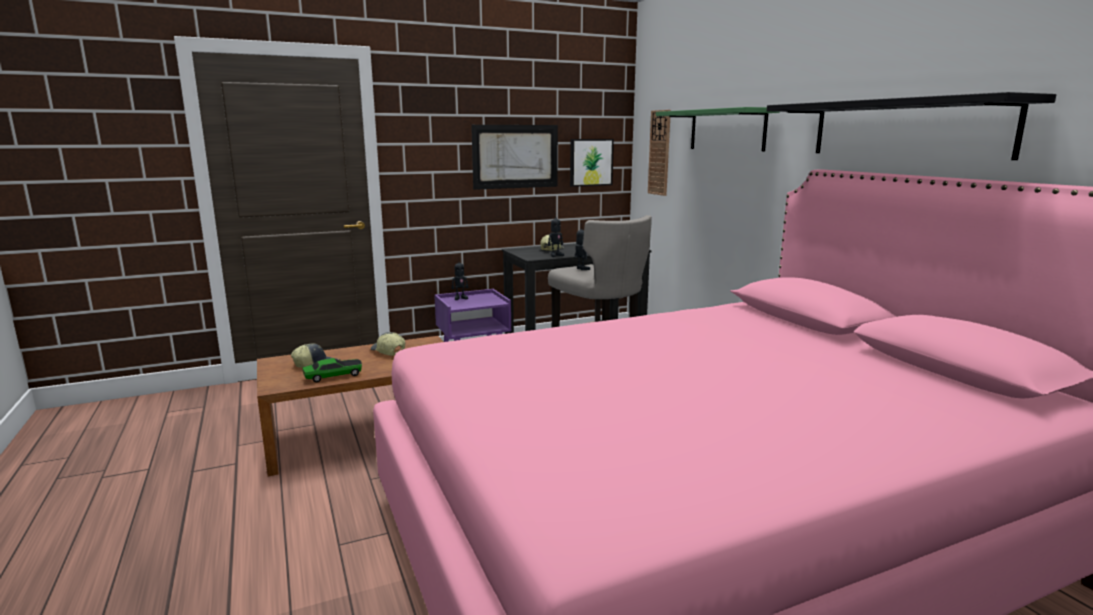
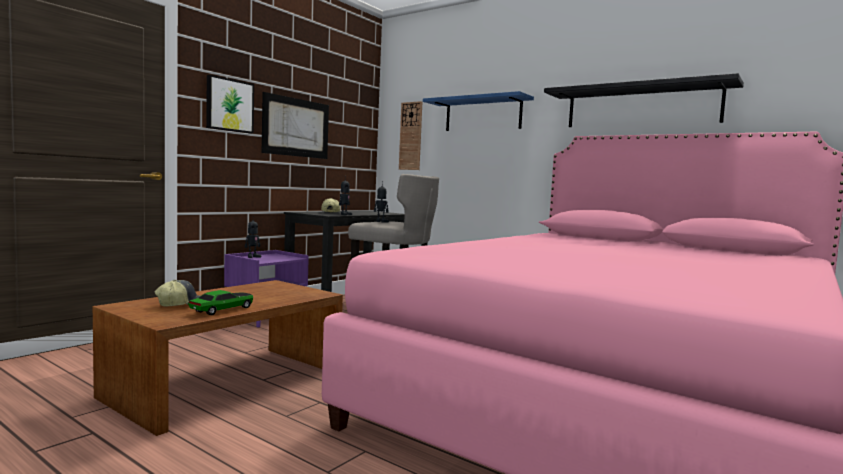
camera: 30 degrees left, 10 degrees down
(388, 351) = (247, 291): cap -> none
(590, 162) = (350, 141): picture -> picture (229, 105)
(727, 130) = (483, 114): green shelf -> blue shelf

